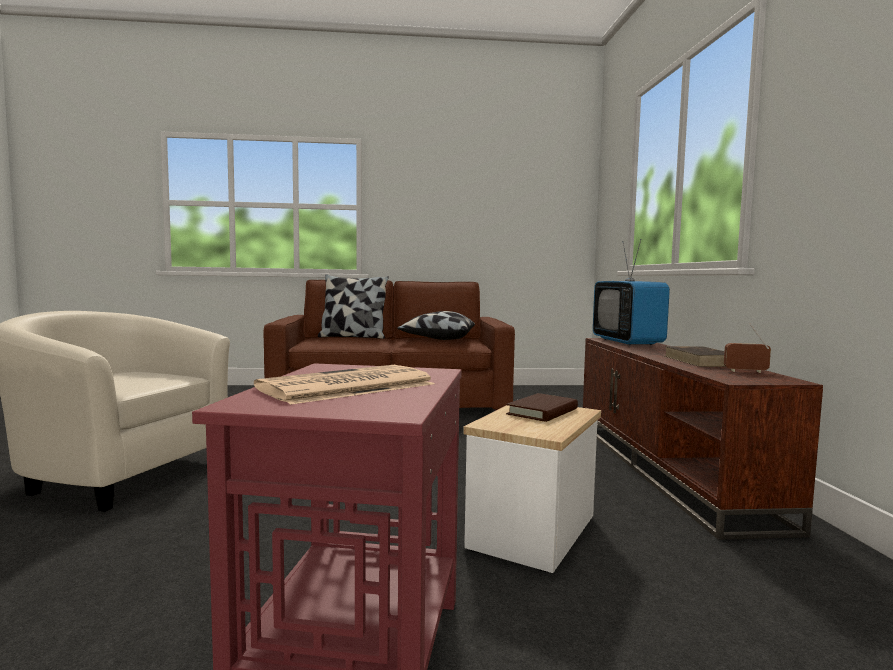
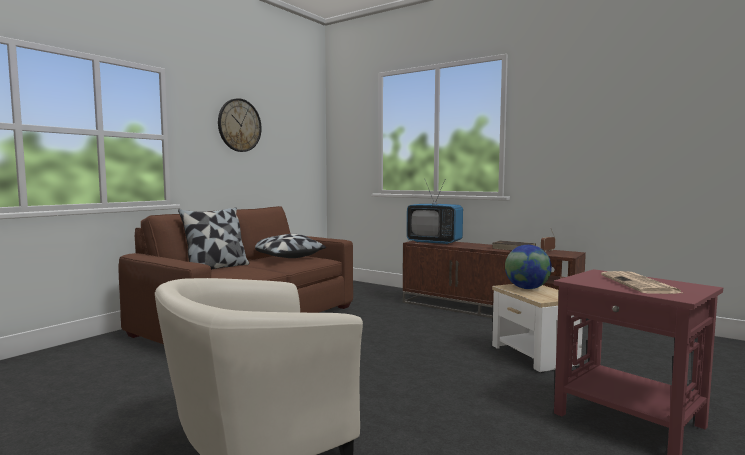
camera: 50 degrees left, 0 degrees up
(451, 190) = (239, 125): none -> wall clock
(542, 412) = (527, 288): brown book -> globe

